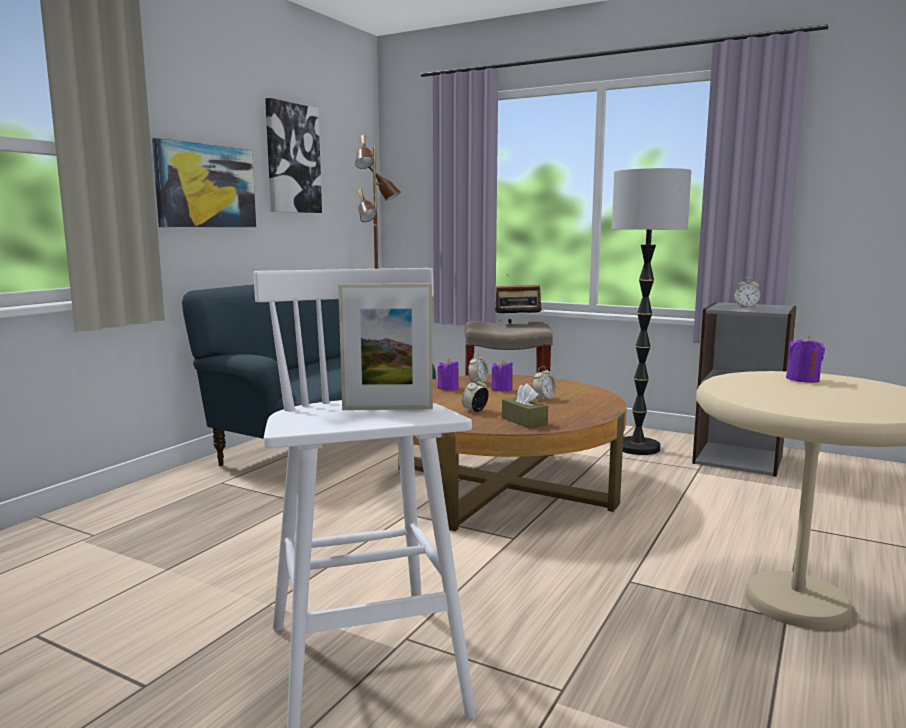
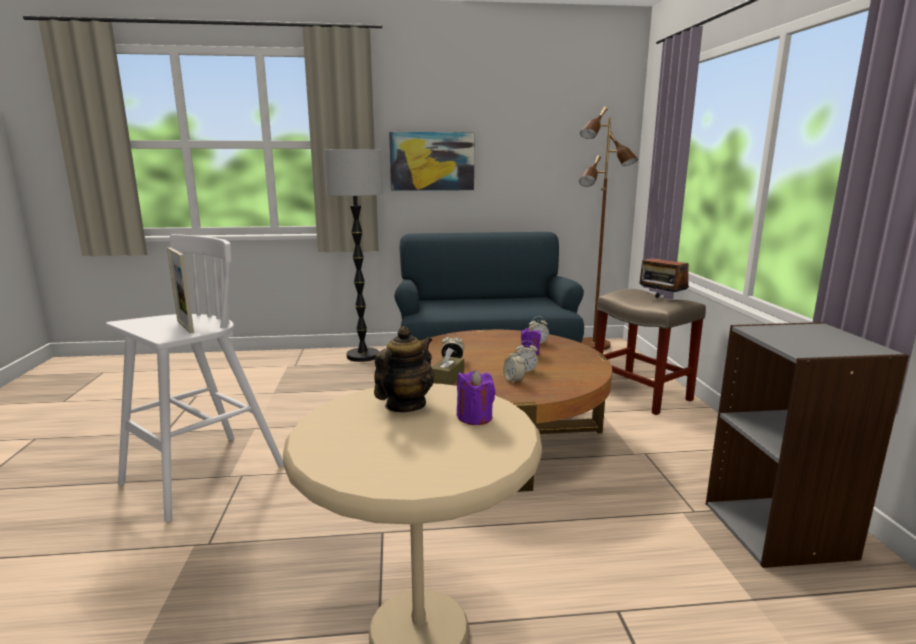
camera: 55 degrees right, 5 degrees up
(292, 158) = (521, 135): picture -> none
(448, 388) = (501, 340): purple candle -> none
(637, 448) = (695, 464): floor lamp -> floor lamp (363, 356)
(746, 307) = (805, 337): alarm clock -> alarm clock (514, 380)
(762, 388) = (405, 405): none -> teapot

